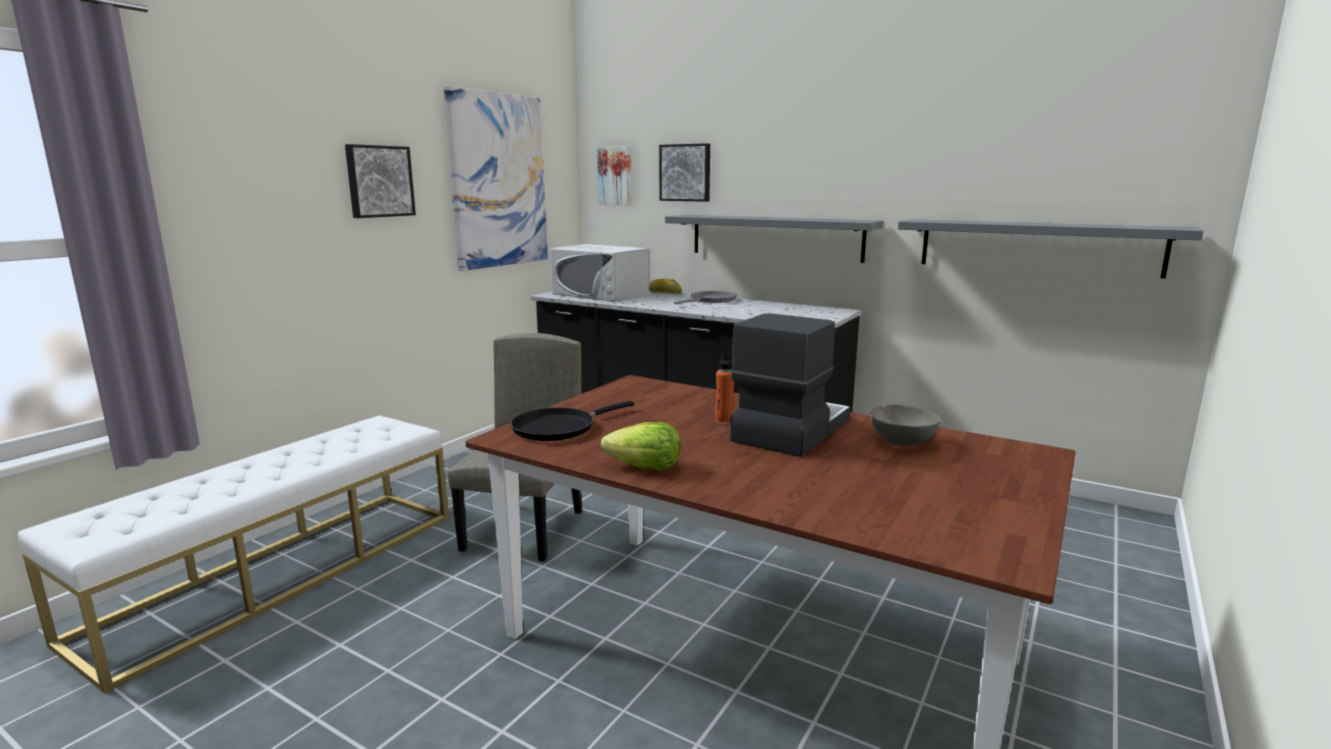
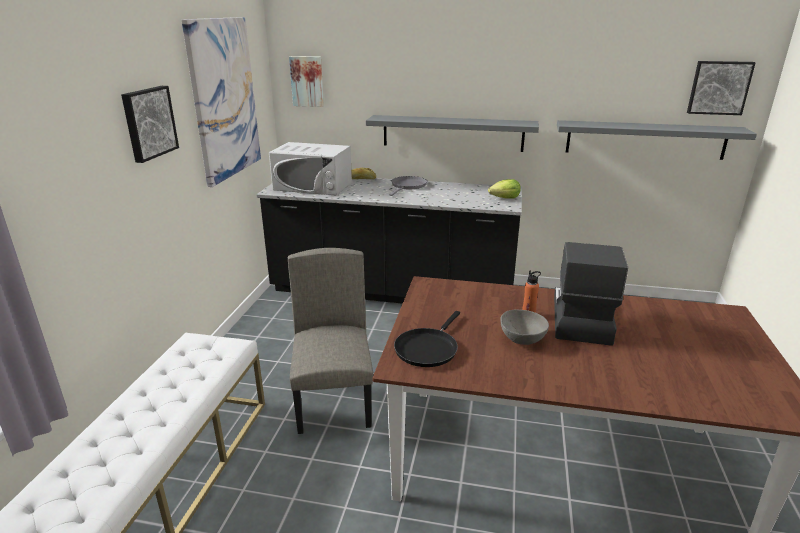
camera: 20 degrees left, 10 degrees up
(645, 467) = (530, 379): lettuce -> lettuce (505, 198)
(685, 172) = (374, 80): picture -> picture (719, 87)
(902, 443) = (654, 319): grey bowl -> grey bowl (522, 339)

